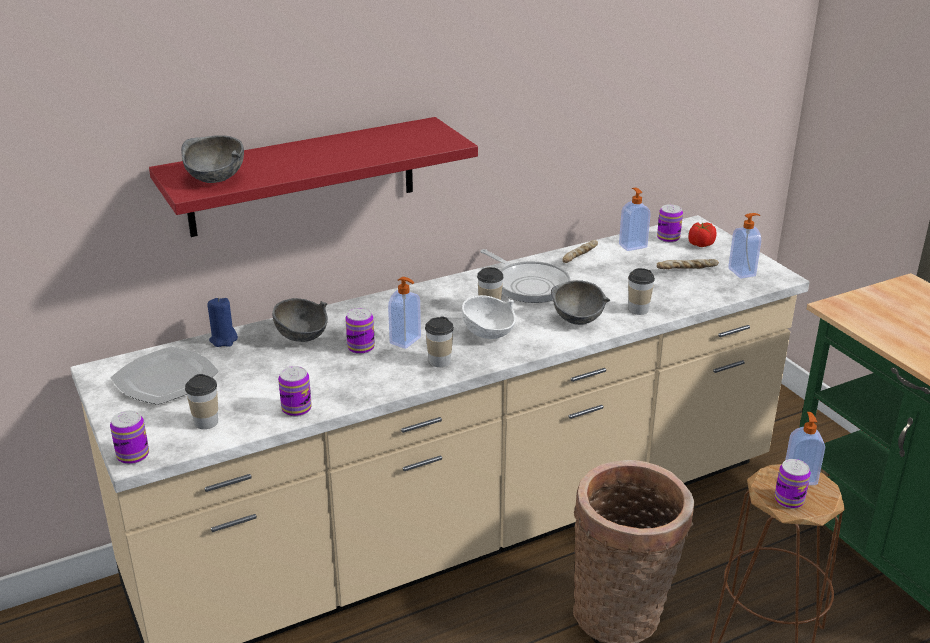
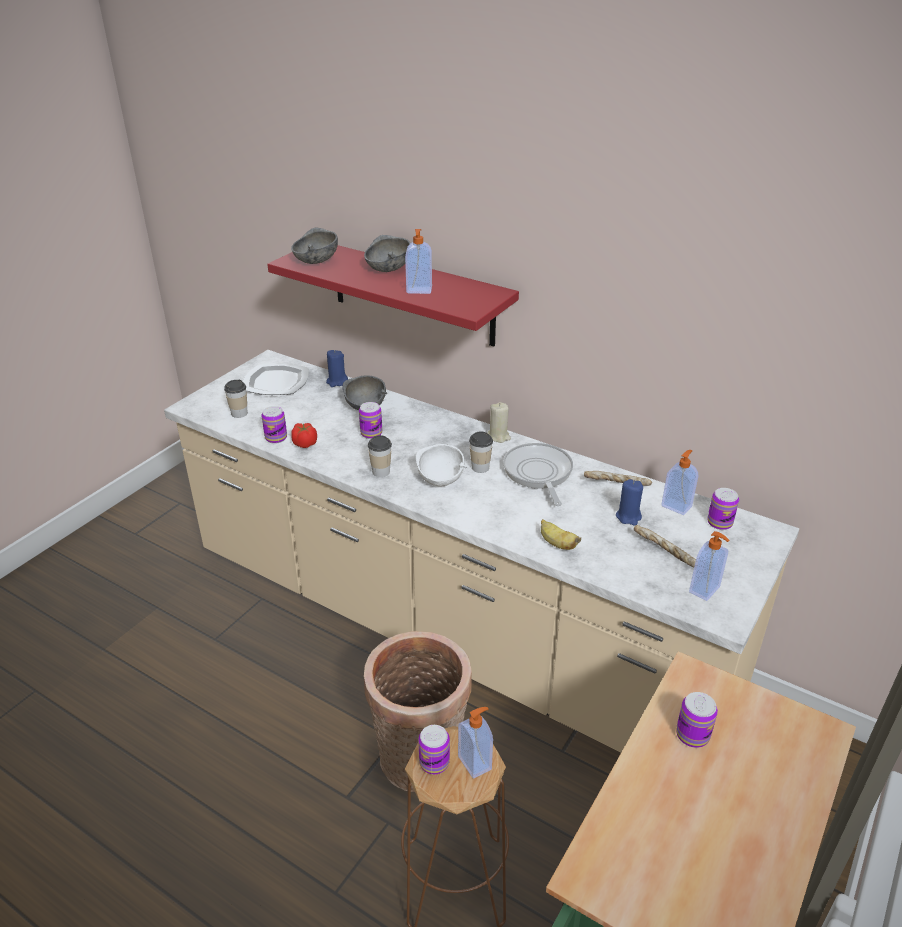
camera: 60 degrees right, 5 degrees up
(133, 455) = (190, 405): can -> can (692, 735)
(406, 341) = (397, 448): soap dispenser -> soap dispenser (419, 290)
(448, 284) = (498, 436): none -> beige candle
(529, 285) = (538, 473): frying pan -> frying pan turned 150 degrees clockwise
(578, 319) = (507, 516): grey bowl -> grey bowl (388, 269)
(629, 268) = (628, 517): none -> blue candle
(638, 309) = (556, 544): cup -> banana
(700, 244) = (733, 546): tomato -> tomato (305, 443)

